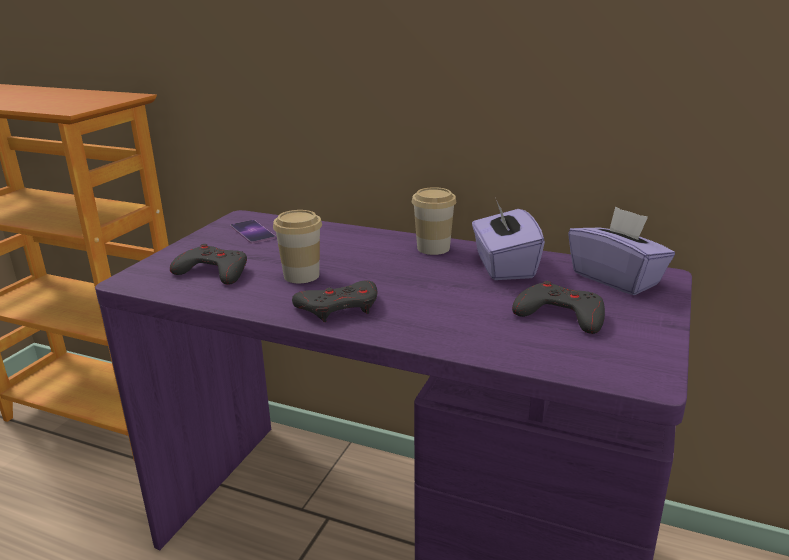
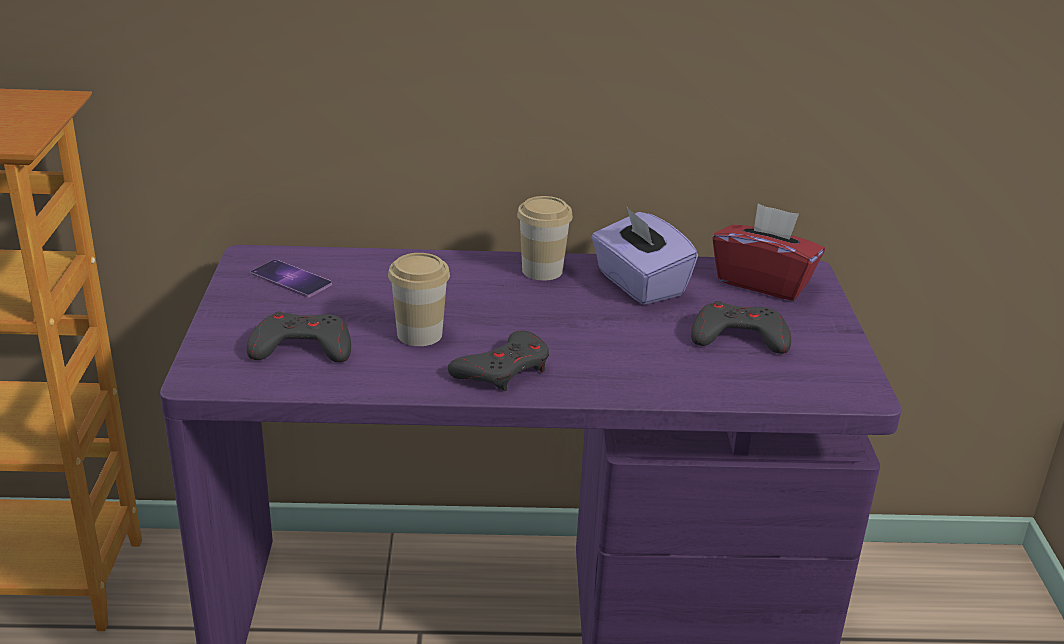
camera: 25 degrees left, 5 degrees up
(616, 278) = (763, 282): purple tissue box -> red tissue box

